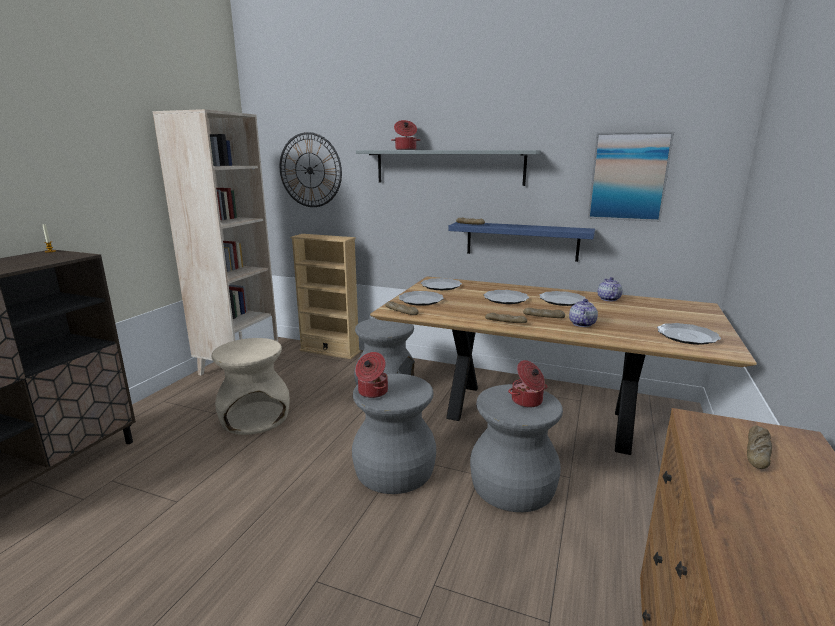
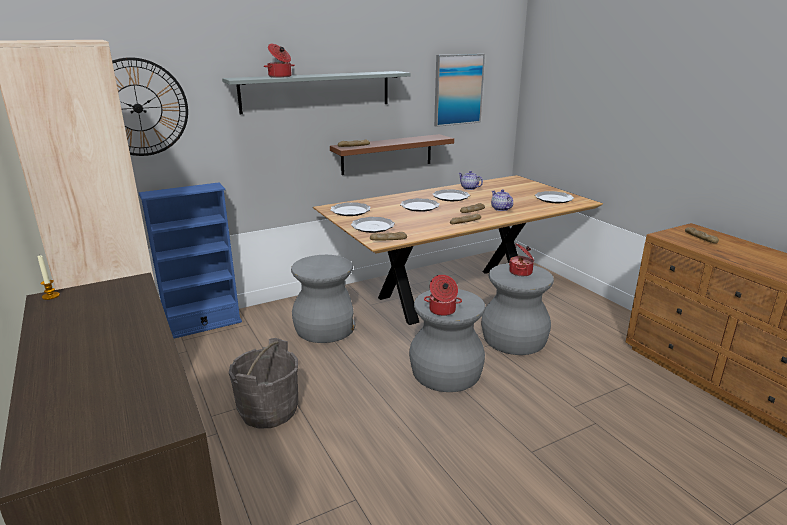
camera: 50 degrees left, 5 degrees up
(255, 417) = (268, 410): beige stool -> grey bucket
(330, 351) = (203, 325): beige bookcase -> blue bookcase
(521, 241) = (387, 154): blue shelf -> brown shelf

